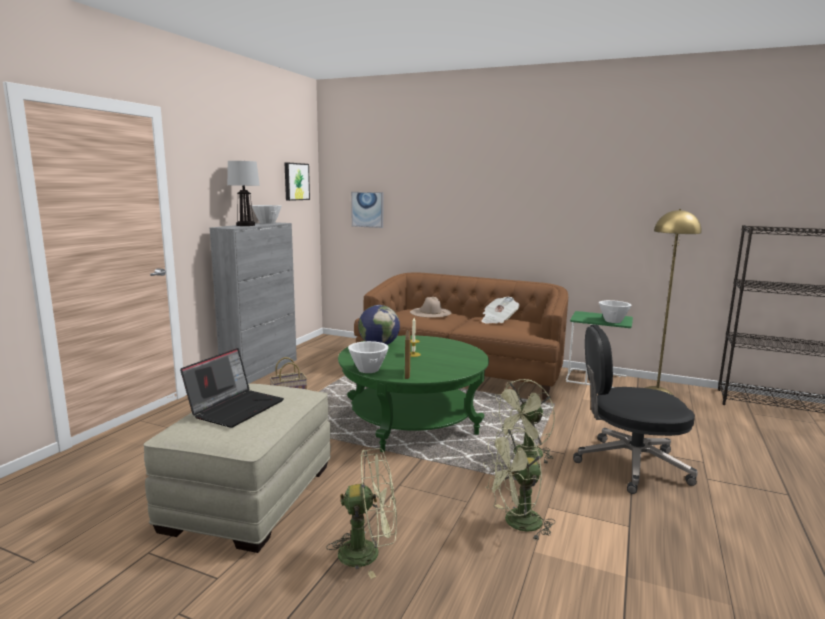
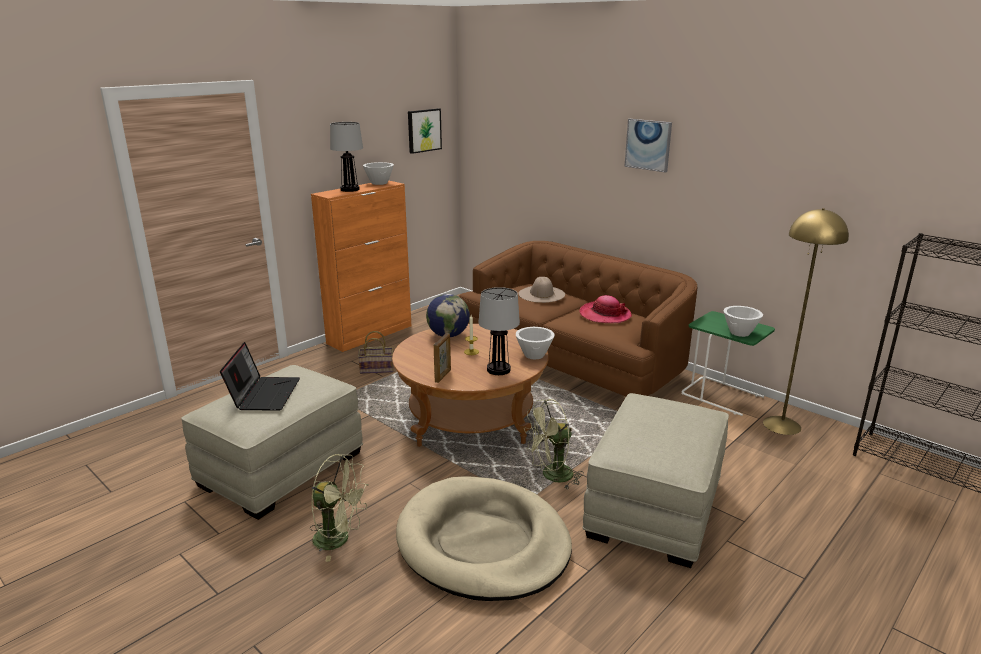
camera: 20 degrees right, 10 degrees up
(236, 407) = (264, 394): laptop -> laptop turned 45 degrees counterclockwise
(261, 370) = (370, 334): grey cabinet -> orange cabinet
(367, 209) = (503, 162): picture -> picture (648, 145)
(368, 369) = (411, 366): white bowl -> white bowl (534, 355)
(412, 422) = (471, 418): green coffee table -> brown coffee table
(453, 364) = (499, 370): none -> table lamp
(498, 320) = (605, 315): newspaper -> hat
(516, 523) = (483, 543): green fan -> beige dog bed
(629, 465) = (654, 507): black office chair -> beige ottoman

